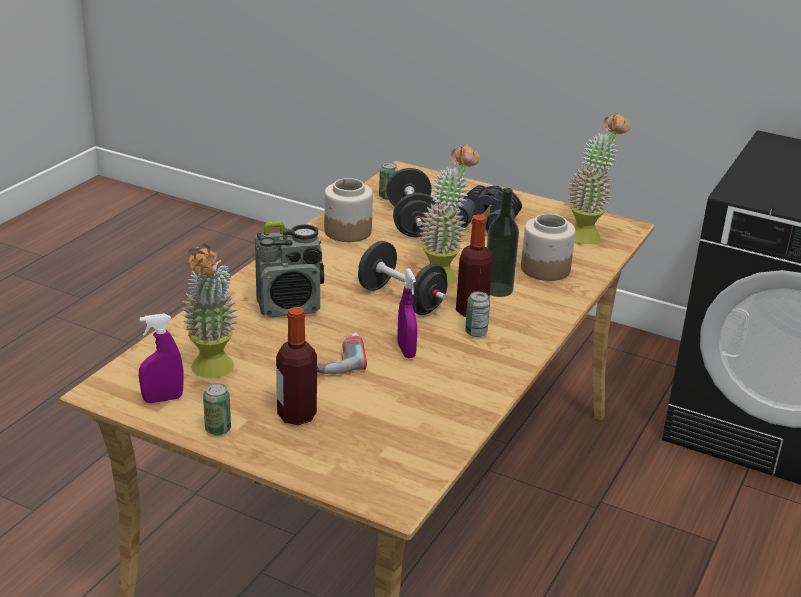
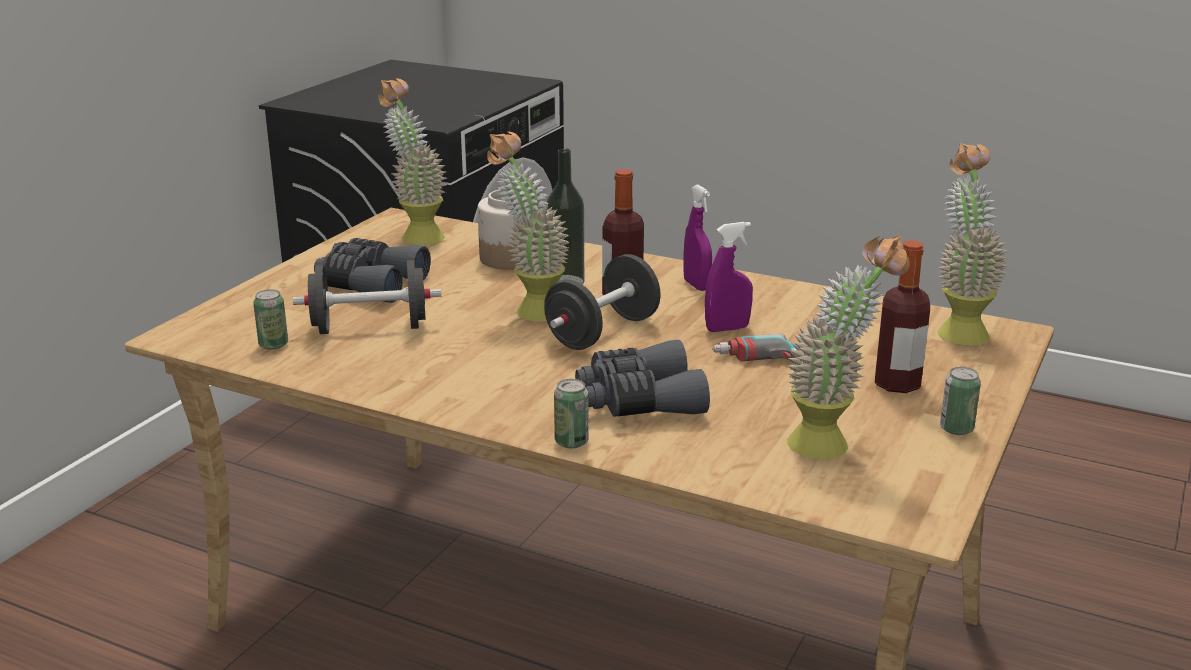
camera: 90 degrees left, 5 degrees down
(163, 399) = (914, 472): purple spray bottle -> purple spray bottle (696, 285)
(290, 307) = (638, 400): radio -> grey binoculars
(347, 231) = (395, 370): jar -> none
(401, 468) = (957, 329): none -> potted plant
(476, 332) = (672, 294): can -> can (571, 442)

